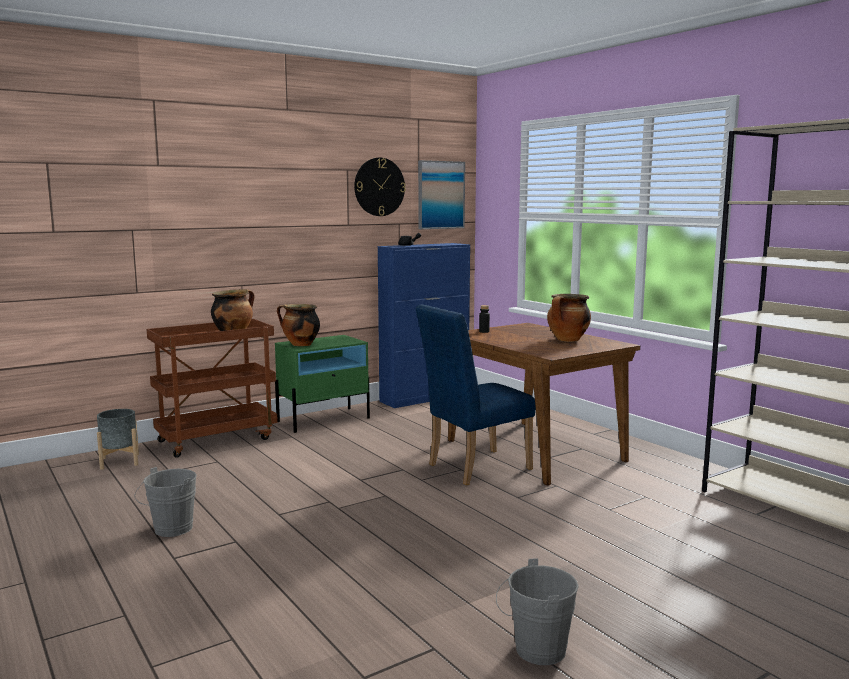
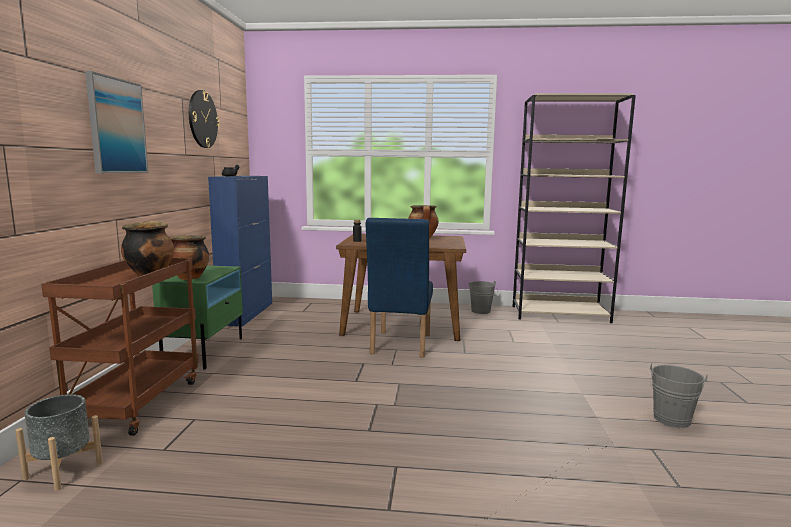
camera: 50 degrees left, 0 degrees up
(170, 530) = (319, 493): grey bucket -> grey bucket (481, 311)
(440, 195) = (233, 132): picture -> picture (116, 126)

